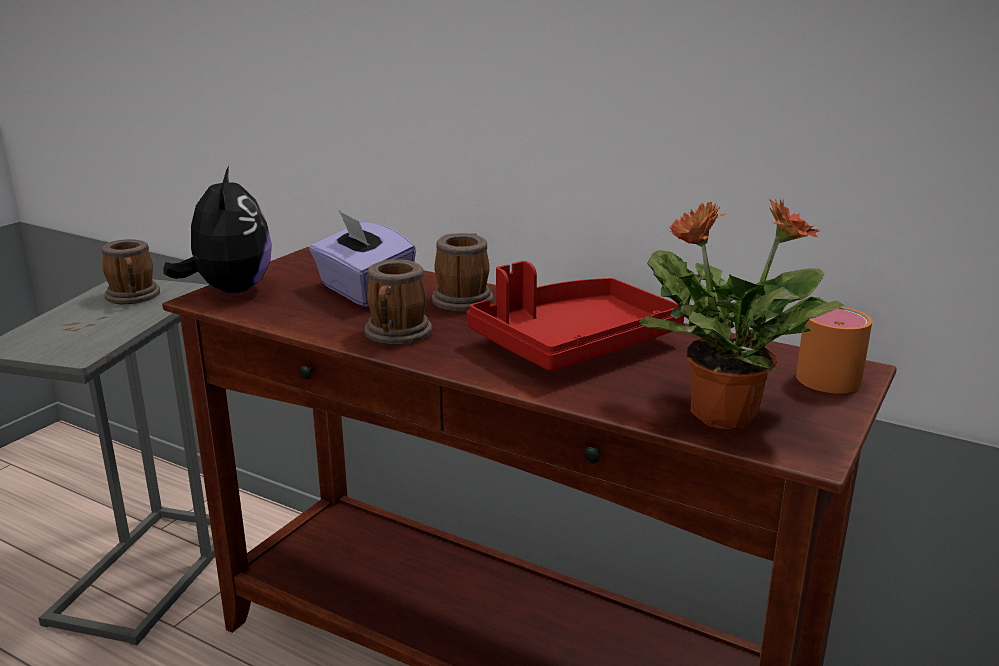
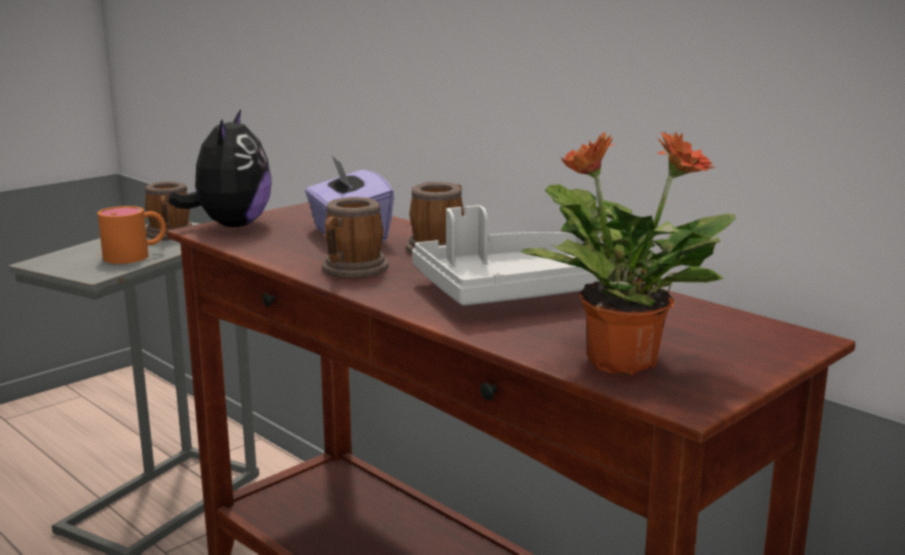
camera: 15 degrees right, 5 degrees down
(572, 344) = (515, 291): red tray -> grey tray
(834, 374) = (775, 340): orange mug -> orange mug (136, 255)

